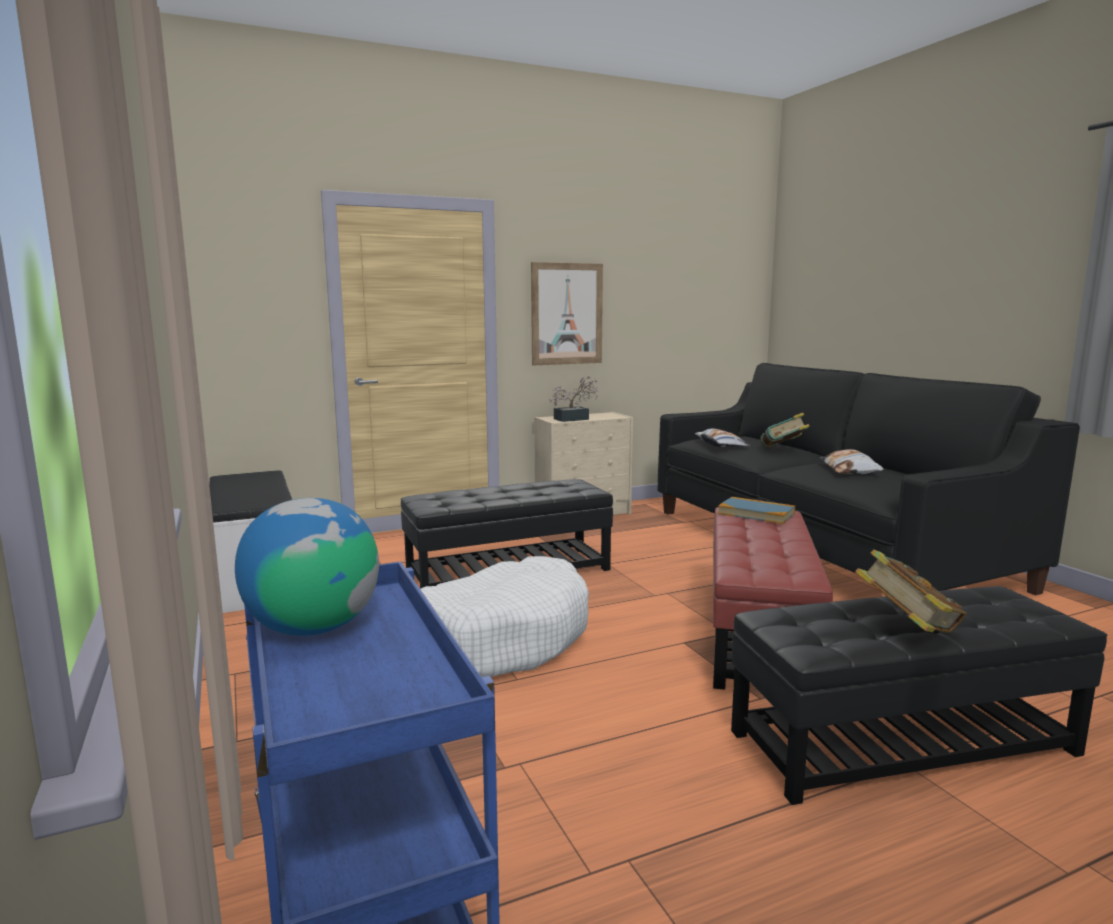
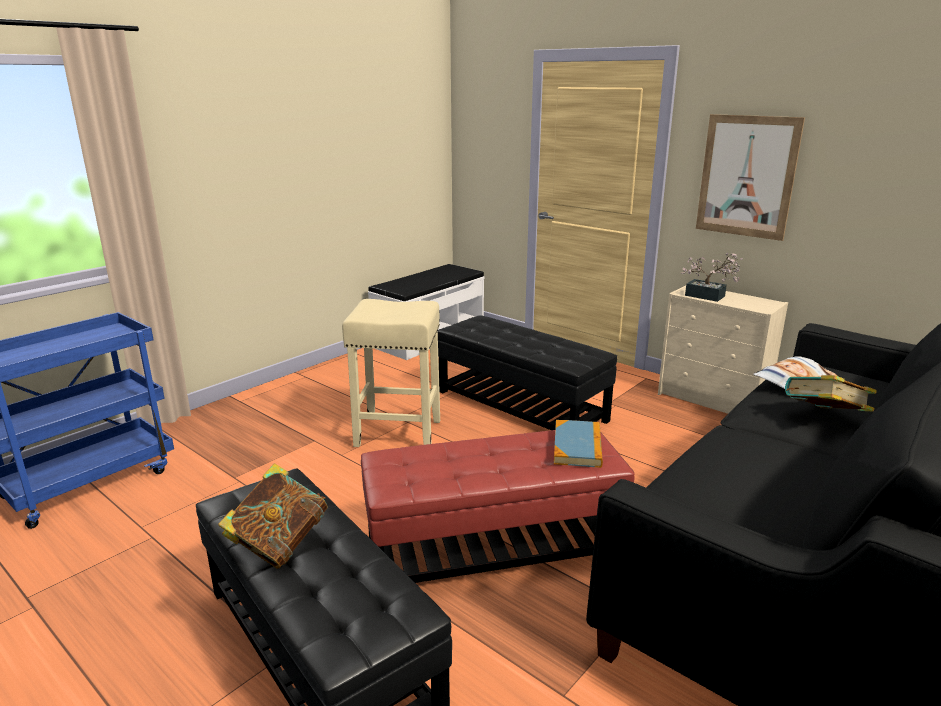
camera: 65 degrees right, 10 degrees up
(313, 628) = (88, 337): globe -> none
(498, 638) = (396, 433): white dog bed -> beige stool
(849, 469) = (768, 469): pillow -> none

